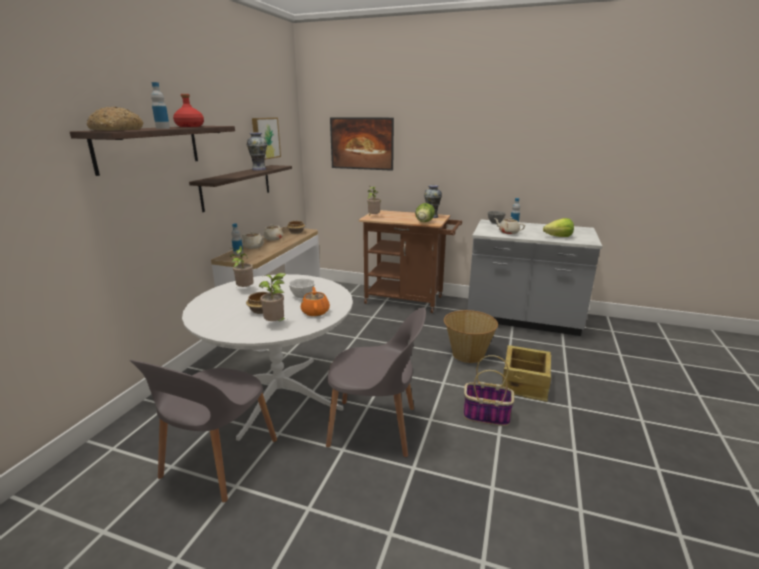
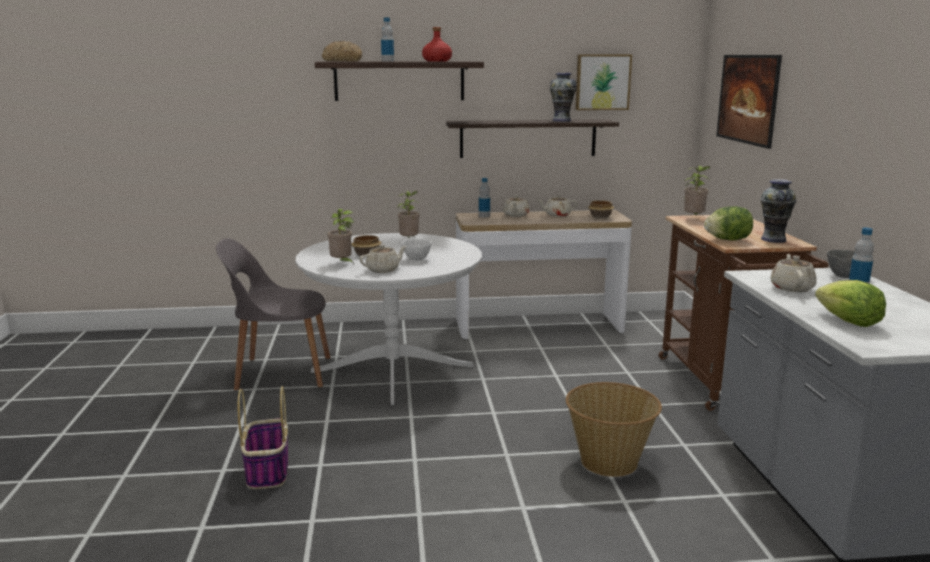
camera: 65 degrees right, 5 degrees down
(315, 312) = (383, 270): orange teapot -> beige teapot
(375, 427) = (374, 429): grey chair -> none
(485, 415) = (454, 498): basket -> basket (267, 470)
(525, 383) = (574, 524): crate -> none

